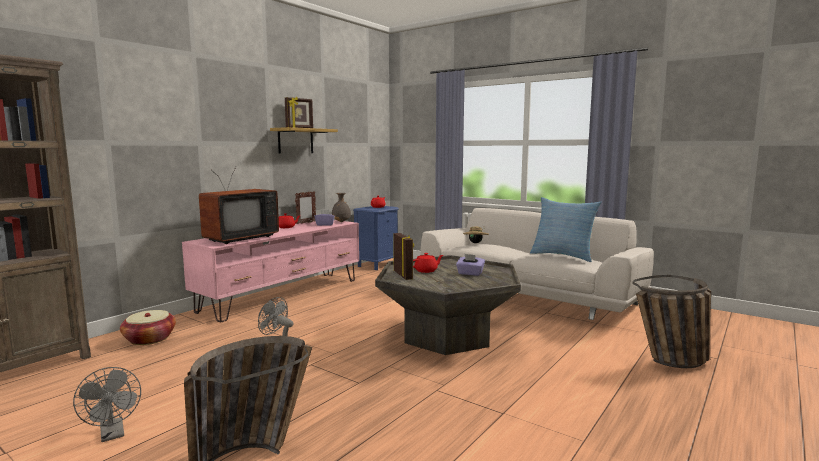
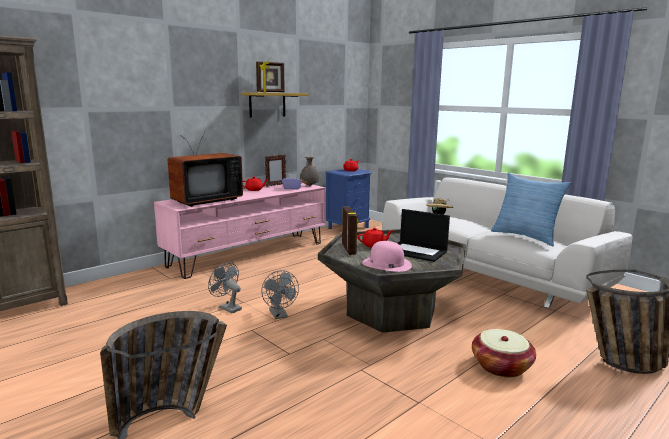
camera: 10 degrees right, 5 degrees up
(113, 434) = (64, 381): grey fan -> grey fan (279, 315)
(149, 339) = (120, 290): basket -> basket (501, 366)
(446, 285) = (386, 264): none -> pink hat
(470, 273) = (417, 252): purple tissue box -> laptop

